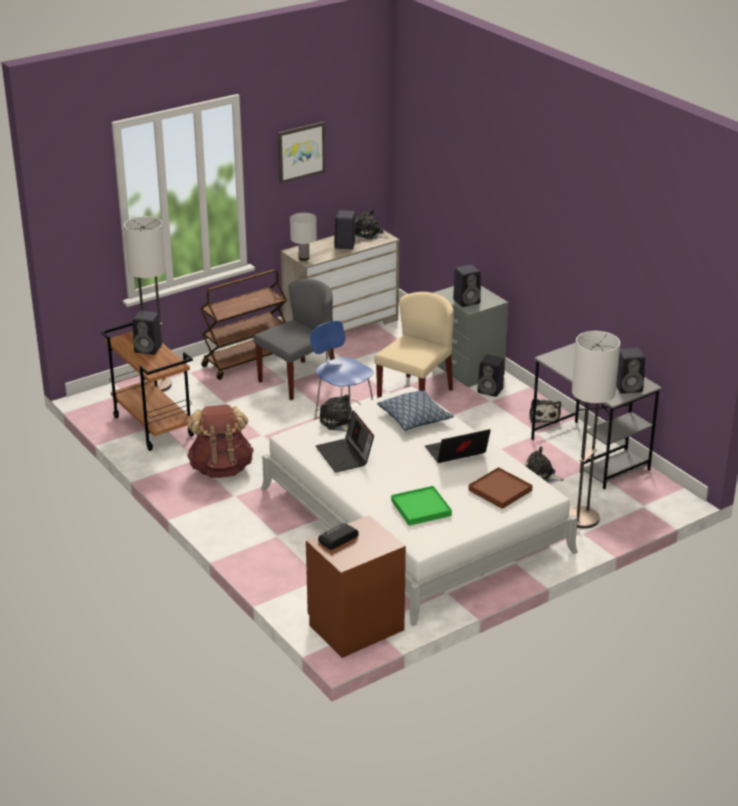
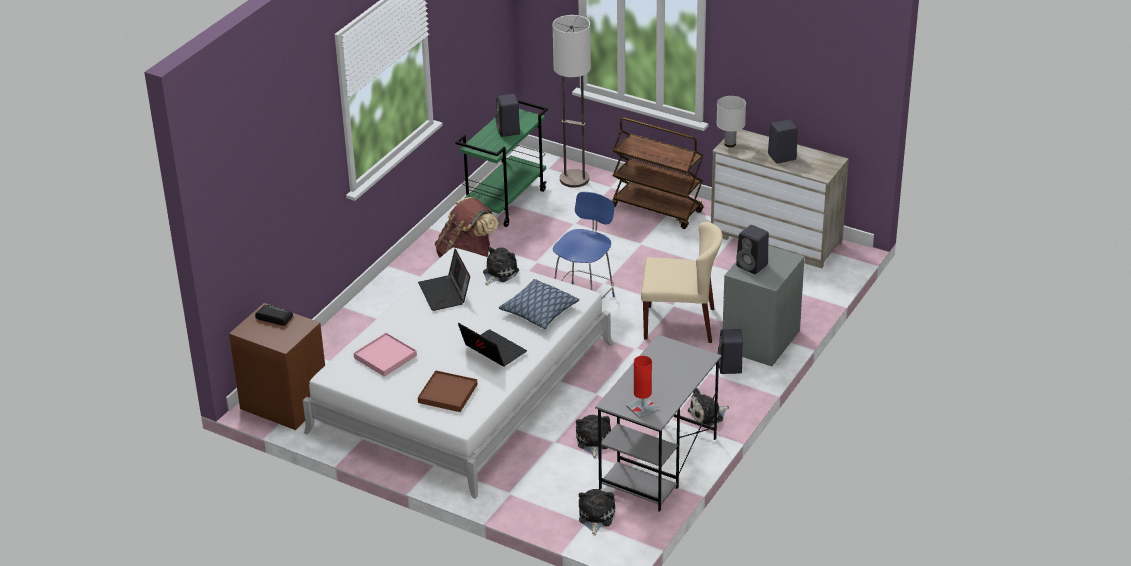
camera: 65 degrees right, 5 degrees up
(152, 426) = (505, 202): brown cart -> green cart
(298, 380) = (649, 248): grey chair -> none
(300, 152) = (771, 40): picture -> none
(345, 456) = (445, 293): laptop -> laptop turned 60 degrees counterclockwise
(369, 234) = (822, 162): plush toy -> plush toy (595, 517)
(421, 508) = (385, 357): green tray -> pink tray
(582, 518) = (535, 487): floor lamp -> none
(629, 387) = (642, 408): black speaker -> red table lamp

